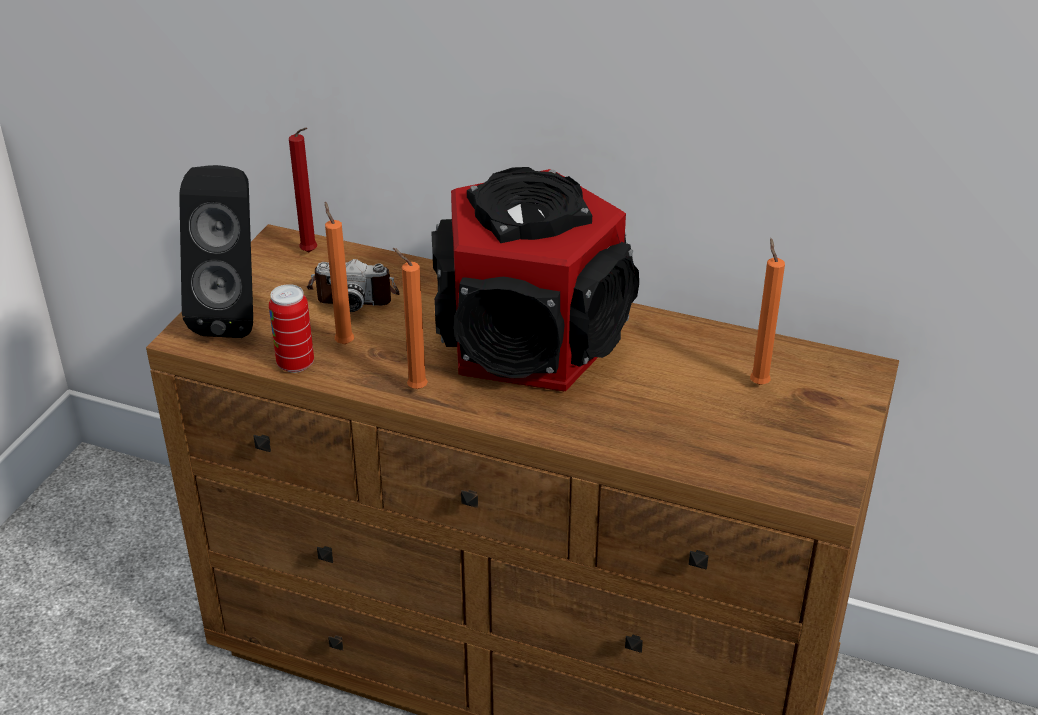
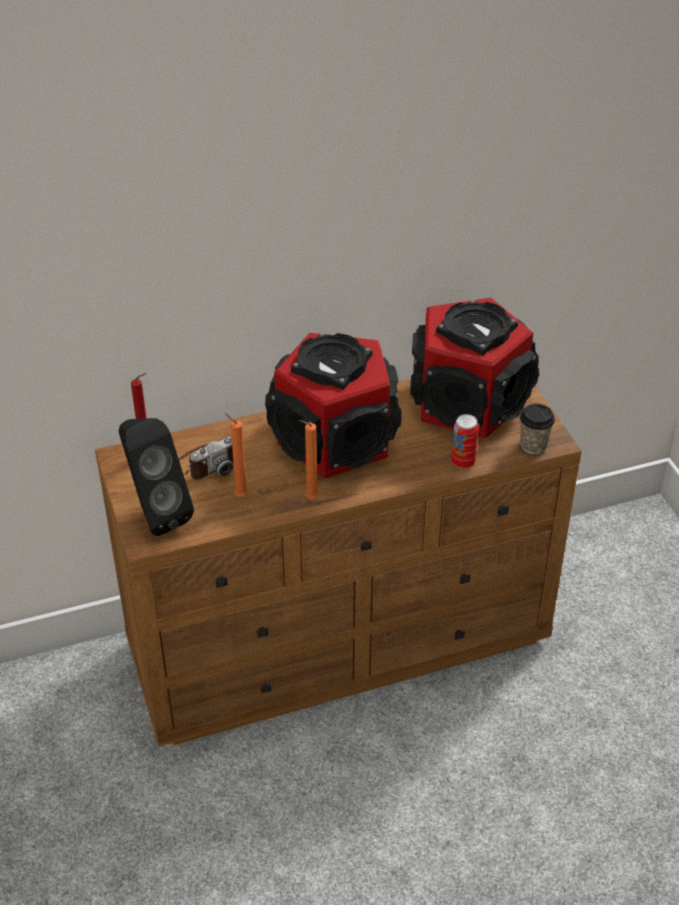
camera: 40 degrees left, 5 degrees up
(295, 364) = (229, 521): can -> can (463, 462)
(758, 382) = (467, 402): orange candle -> speaker
(787, 481) = (533, 445): none -> cup

